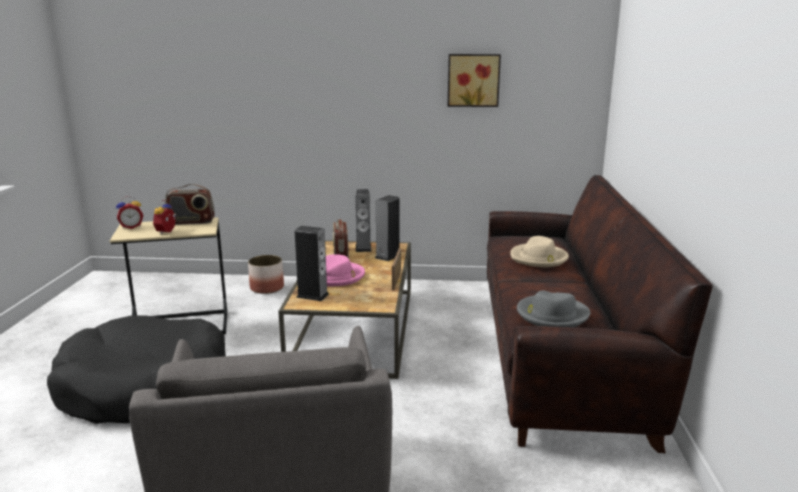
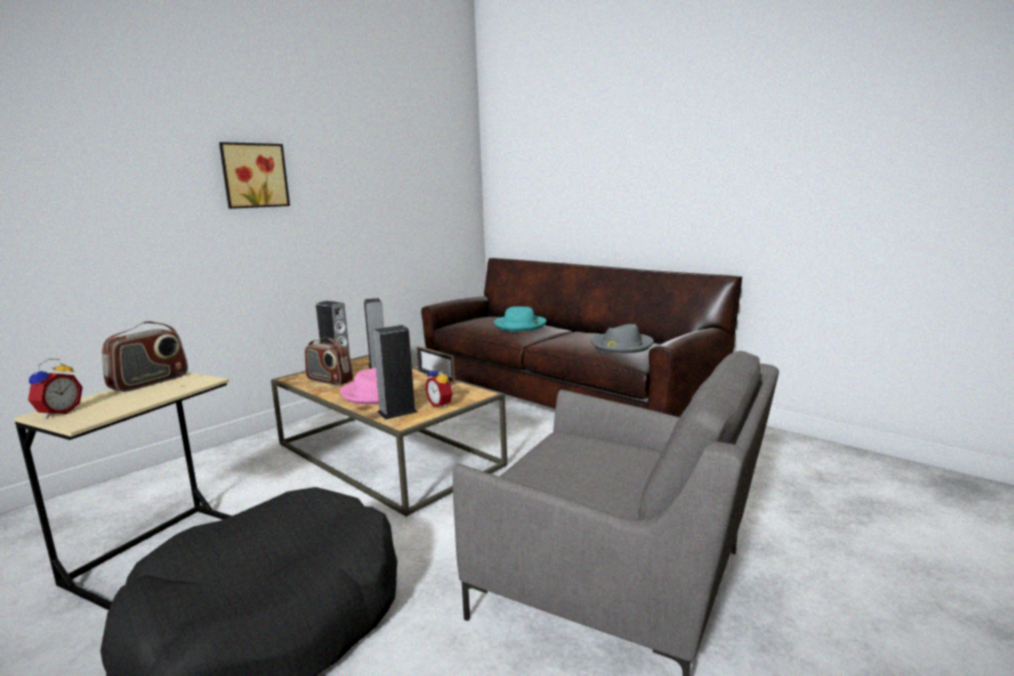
camera: 50 degrees left, 5 degrees down
(167, 232) = (148, 398): alarm clock -> alarm clock (441, 405)
(266, 288) = (200, 469): planter -> none
(473, 80) = (382, 177): picture -> picture (254, 175)
(538, 258) = (520, 326): beige hat -> turquoise hat

